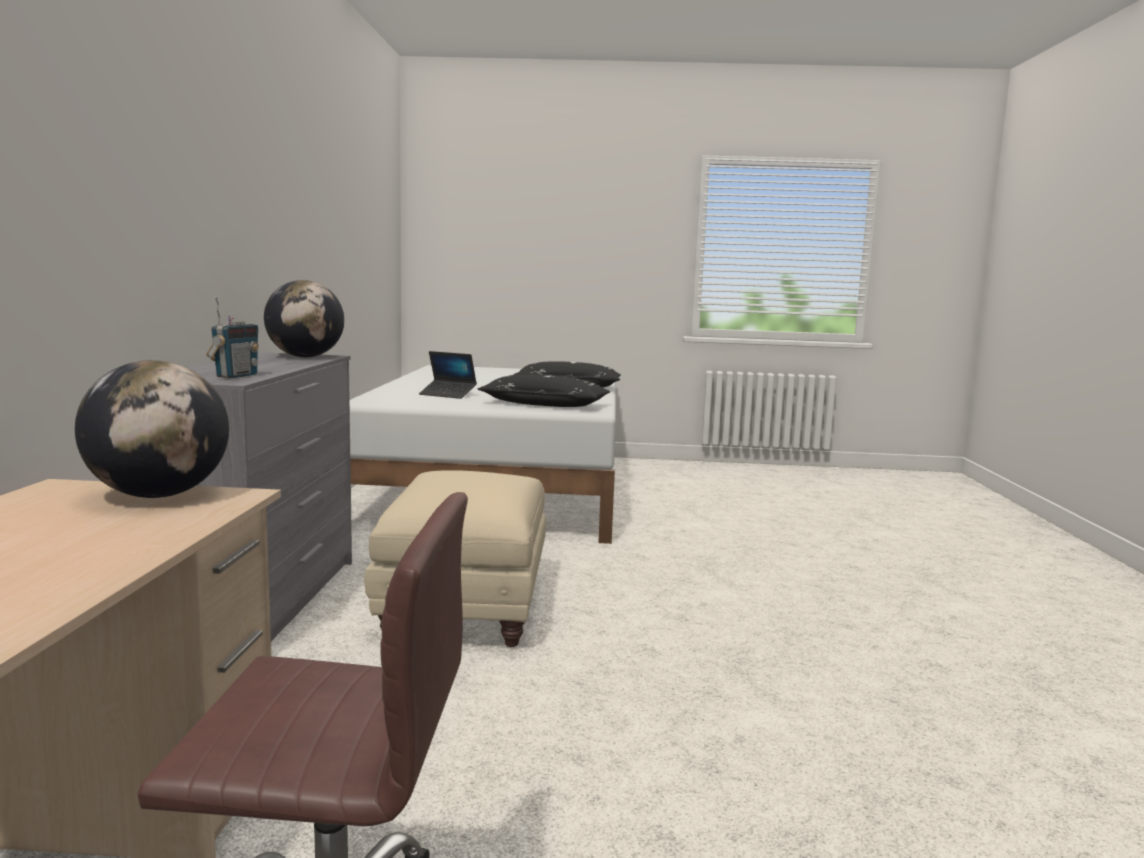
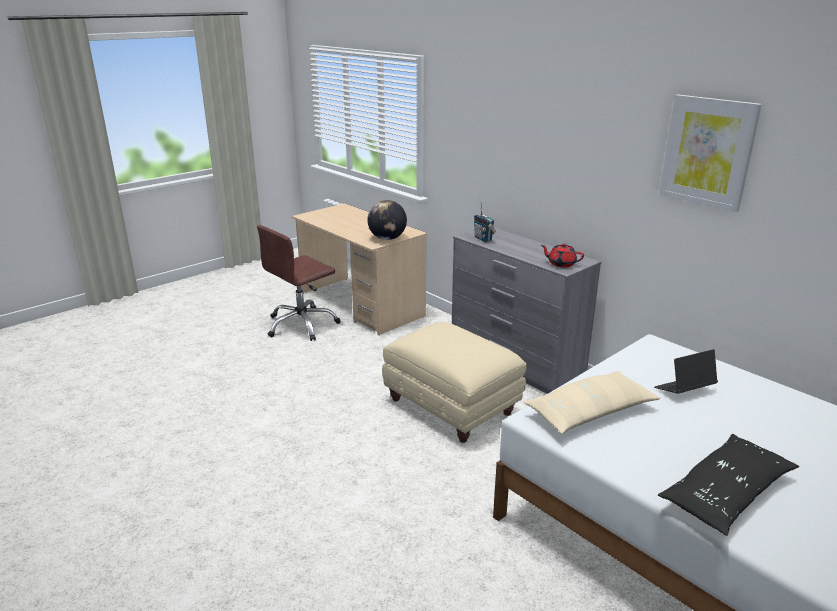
camera: 135 degrees right, 15 degrees up
(297, 172) = (707, 152): none -> picture
(305, 357) = (561, 264): globe -> red teapot
(544, 404) = (590, 412): black pillow -> beige pillow

